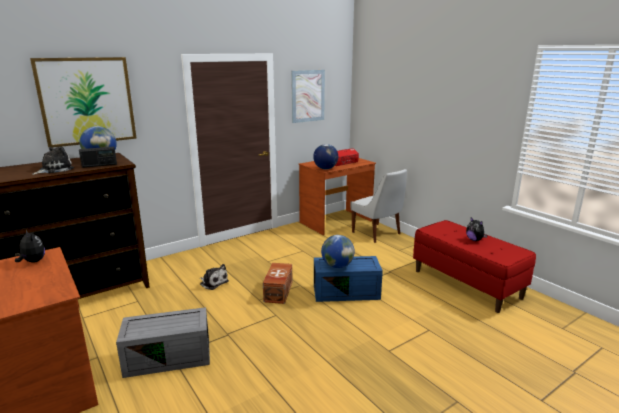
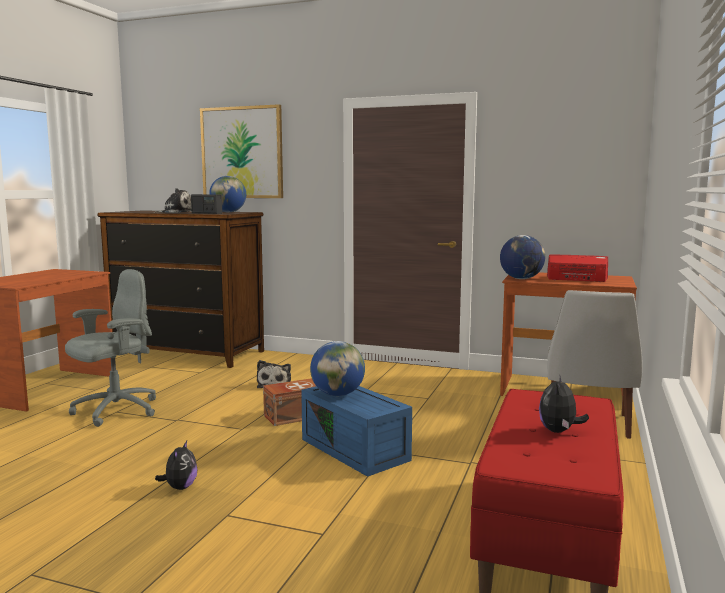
camera: 55 degrees right, 10 degrees down
(33, 261) = (73, 273): plush toy -> plush toy (180, 487)
(169, 356) = (115, 411): grey storage box -> grey office chair
(308, 96) = (542, 159): picture -> none

